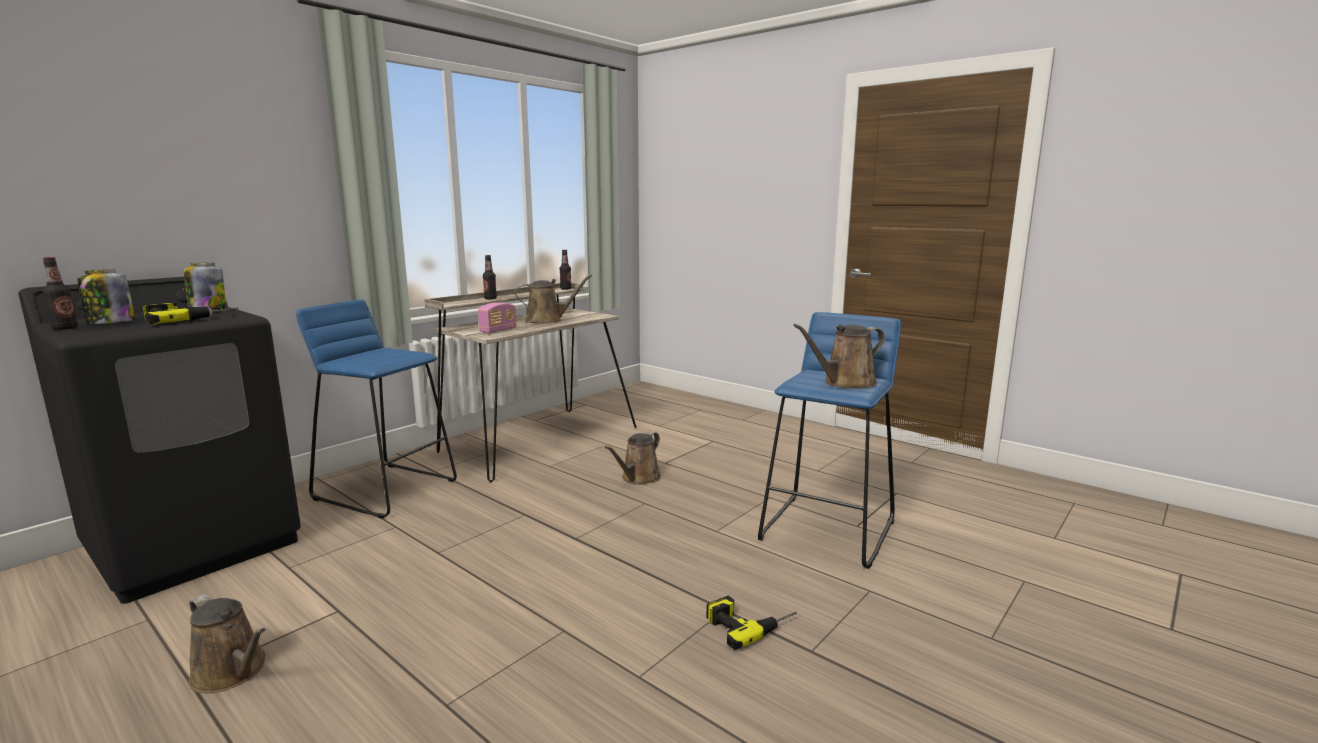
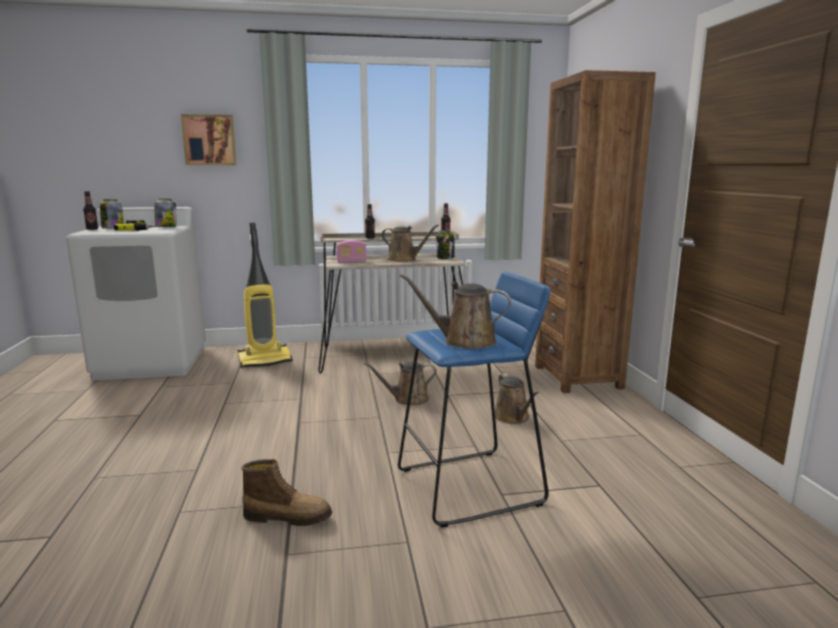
camera: 40 degrees right, 0 degrees up
(195, 544) = (152, 362): black washing machine -> white washing machine
(232, 672) = (67, 424): brown watering can -> brown watering can (513, 418)
(233, 165) = (209, 140): none -> picture
(386, 489) = (265, 361): blue stool -> vacuum cleaner
(582, 313) = (445, 258): none -> jar
(736, 416) = (578, 377): none -> brown bookcase
(749, 622) = (288, 517): power drill -> boot

